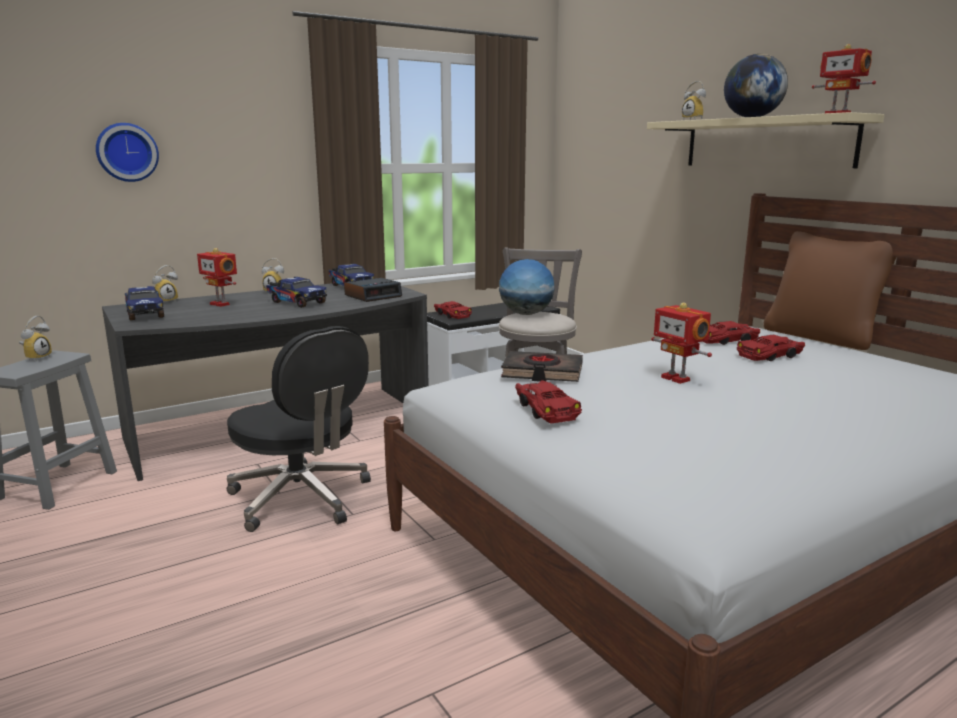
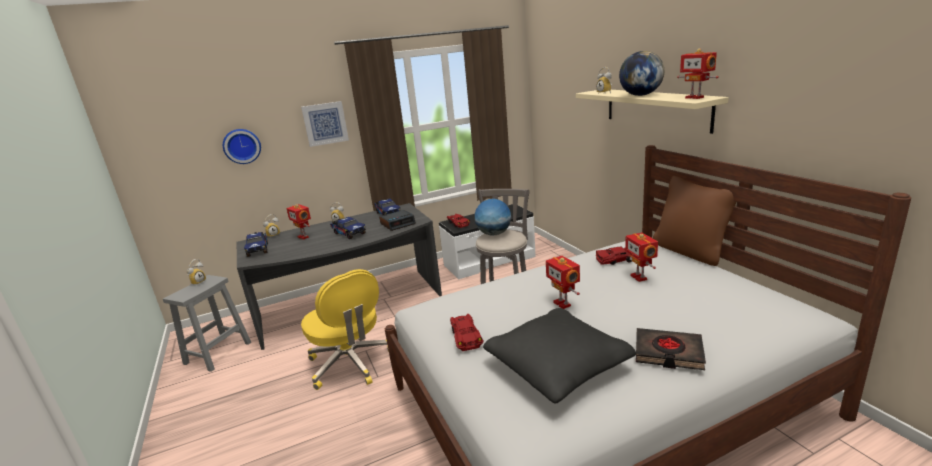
camera: 10 degrees right, 5 degrees up
(263, 138) = (325, 123): none -> picture
(302, 498) = (351, 364): black office chair -> yellow office chair
(542, 372) = (478, 298): black book -> black book (668, 353)
(711, 439) = (558, 366): none -> black pillow
(770, 356) = (639, 277): red toy car -> toy robot

